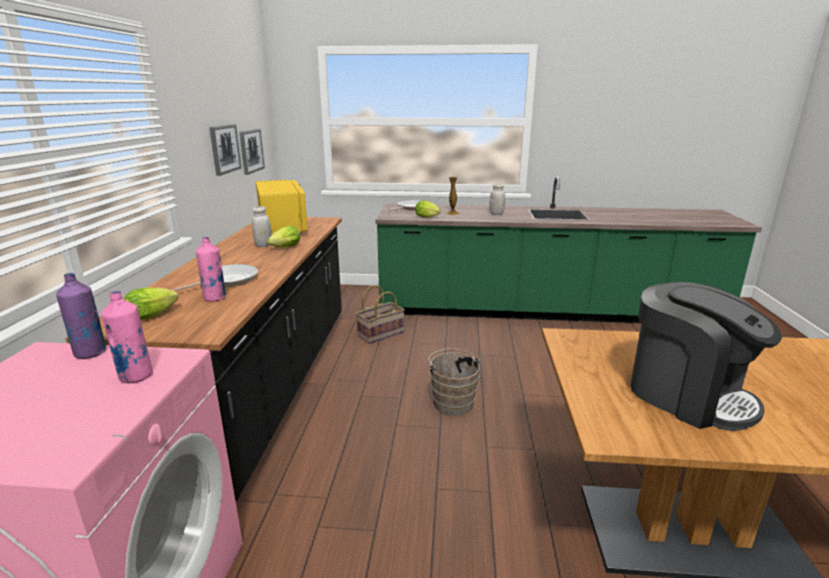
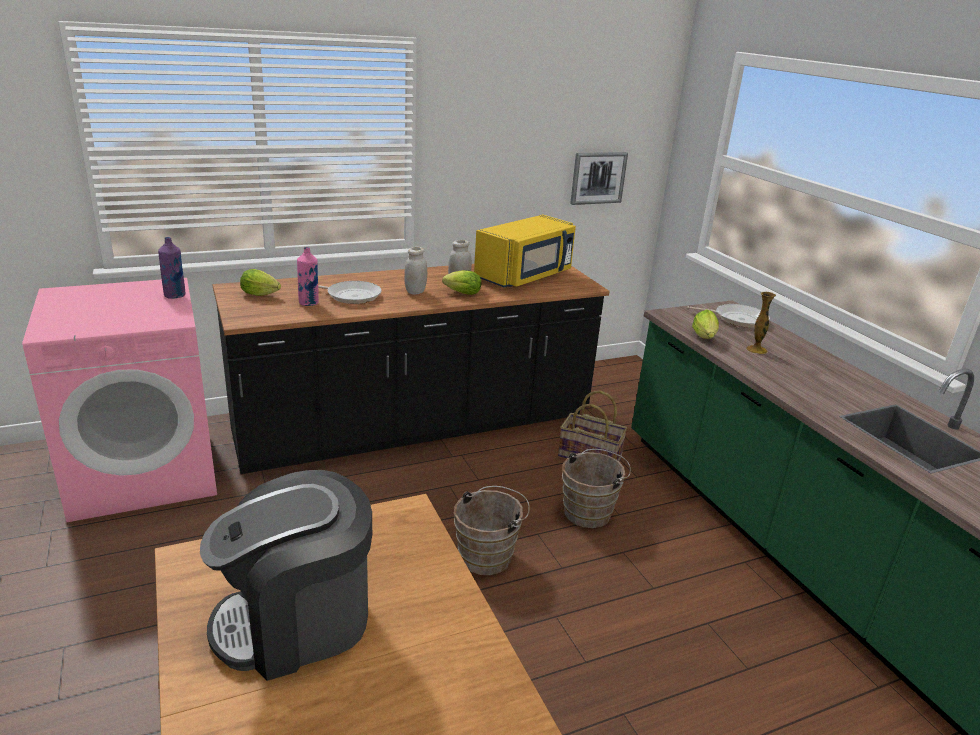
camera: 60 degrees right, 5 degrees up
(135, 376) = (146, 318): pink bottle -> none
(224, 149) = (534, 169): picture -> none
(436, 352) = (590, 511): none -> brown bucket
(496, 214) = (812, 382): white jar -> white jar (415, 292)
(687, 395) = (296, 621): coffee machine -> coffee machine turned 45 degrees clockwise

